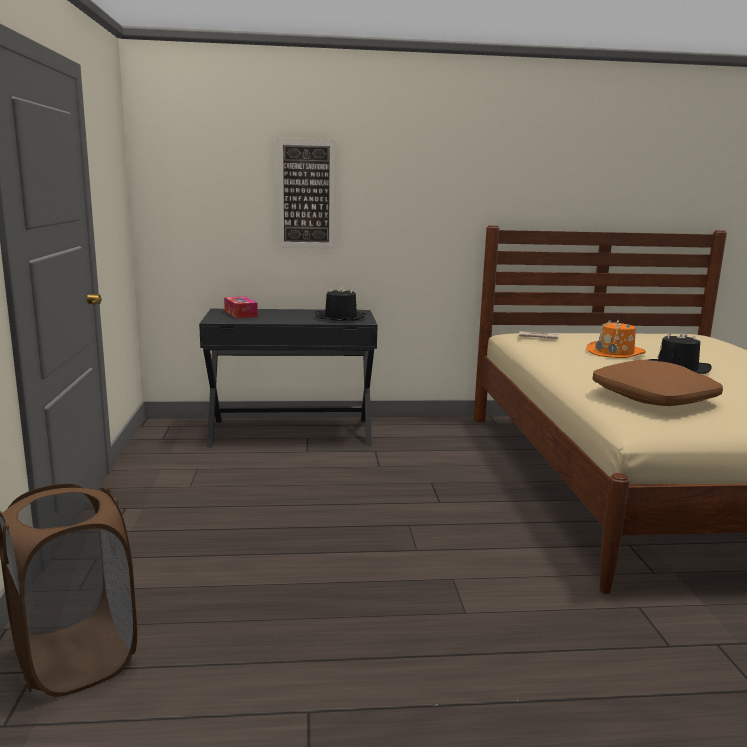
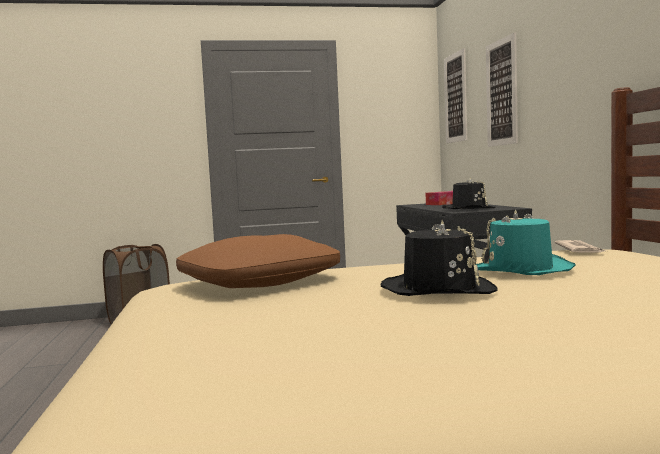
camera: 85 degrees right, 10 degrees down
(190, 180) = (455, 98): none -> picture
(616, 353) = (520, 270): orange hat -> turquoise hat

